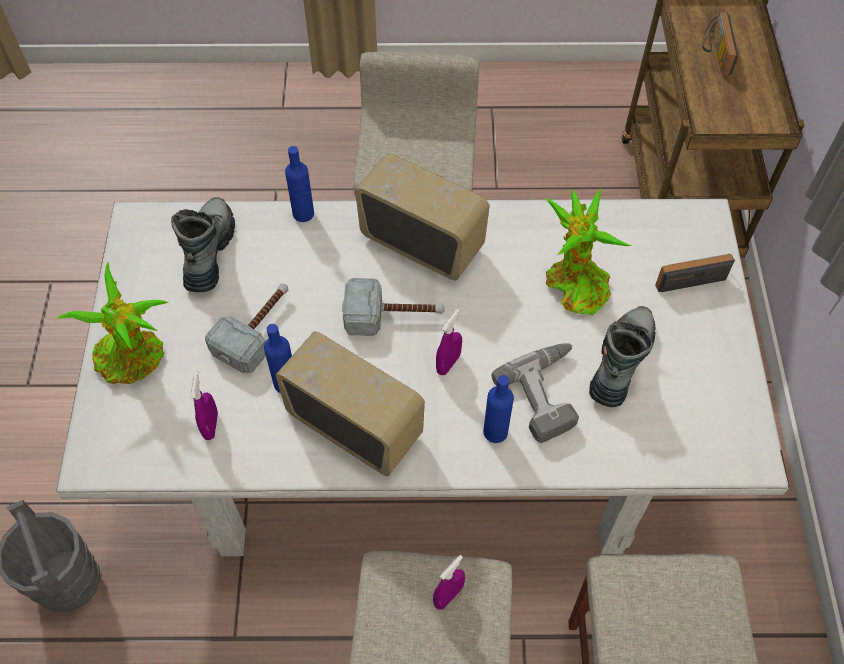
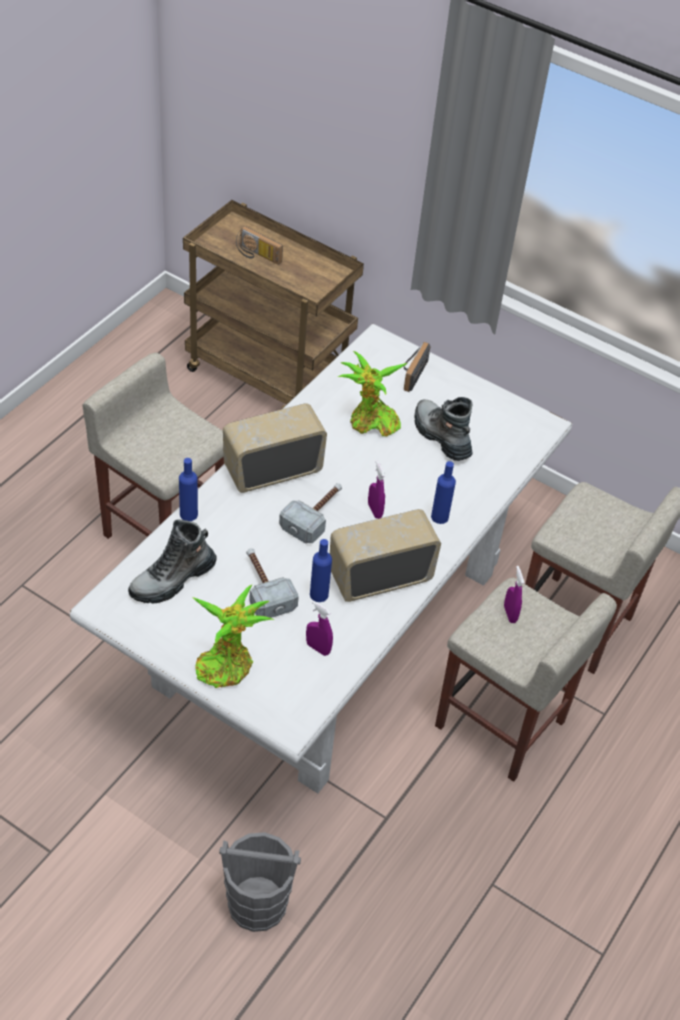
camera: 60 degrees left, 10 degrees down
(209, 252) = (172, 580): boot -> boot turned 75 degrees counterclockwise
(548, 394) = (435, 479): power drill -> none

